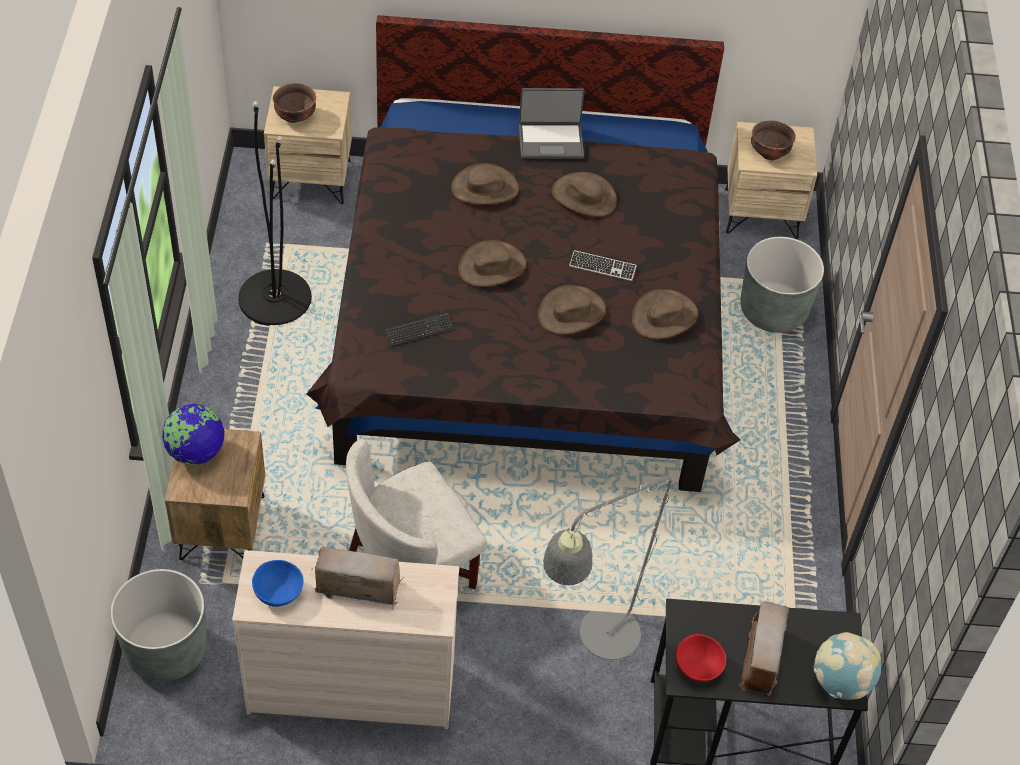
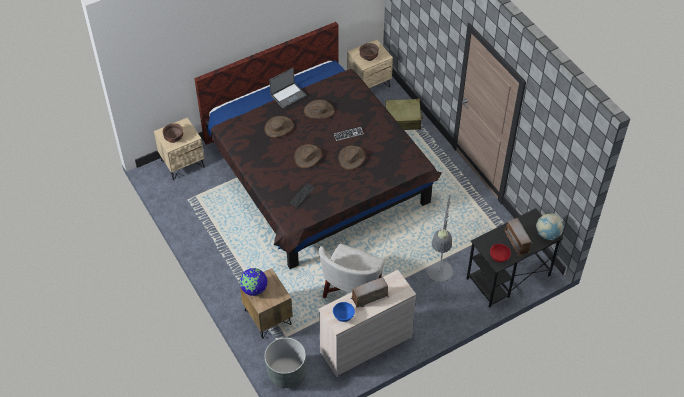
camera: 30 degrees left, 0 degrees up
(275, 298) = (210, 219): black floor lamp -> none
(664, 316) = (385, 141): brown hat -> none
(773, 310) = (402, 119): grey planter -> beige suitcase

